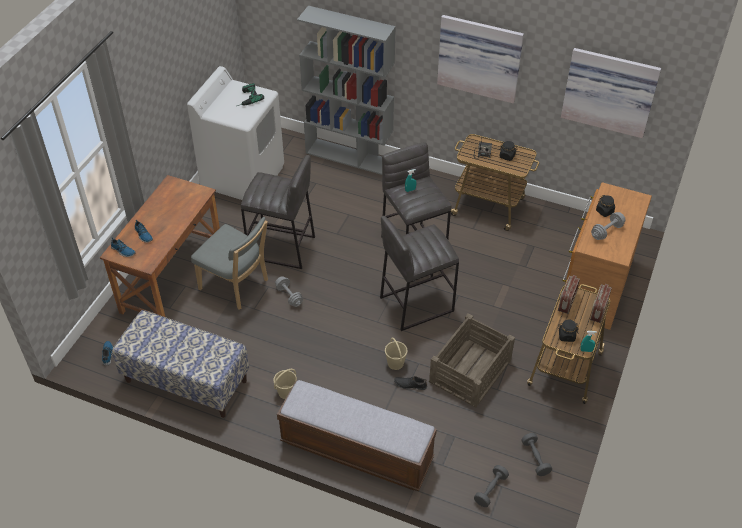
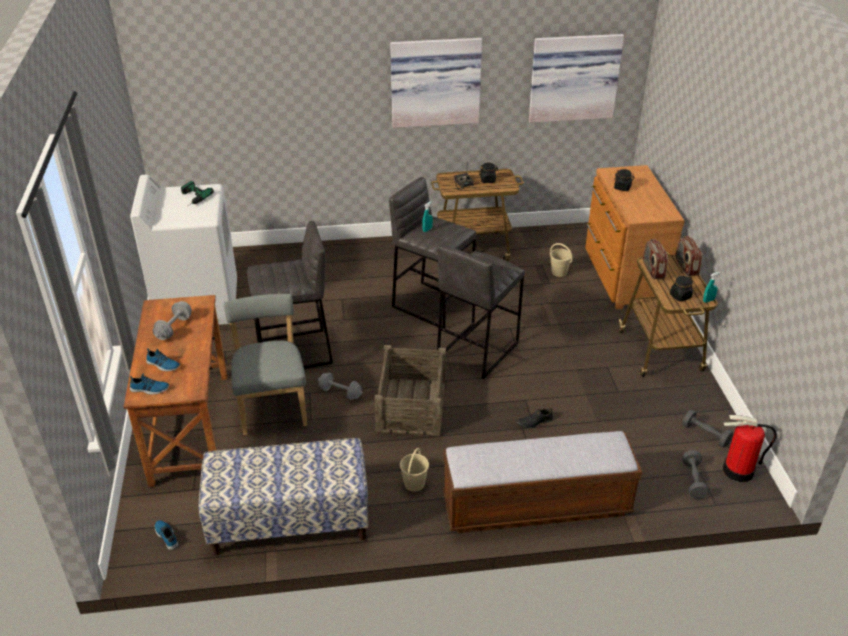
camera: 30 degrees left, 10 degrees down
(236, 286) = (272, 405): grey chair -> grey chair turned 105 degrees counterclockwise
(349, 156) = (300, 251): grey bookcase -> none
(395, 363) = (503, 409): beige bucket -> beige bucket (559, 272)
(471, 371) = (580, 386): crate -> crate (412, 405)
(533, 500) = (738, 471): none -> fire extinguisher
(607, 231) = (639, 201): grey dumbbell -> grey dumbbell (174, 328)

